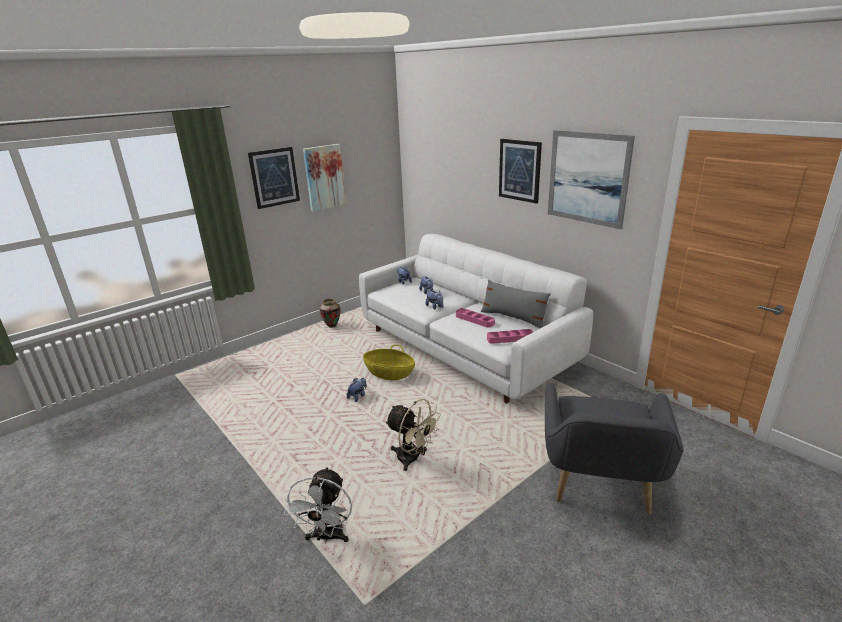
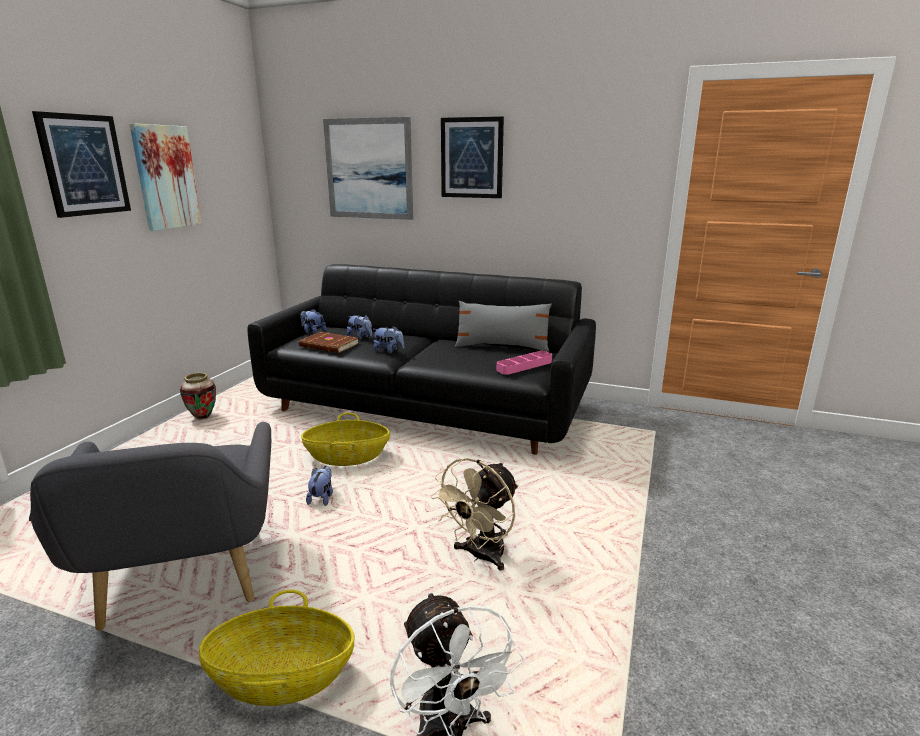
camera: 30 degrees left, 5 degrees down
(278, 484) = (282, 677): none -> basket
(402, 295) = (329, 345): none -> brown book
(413, 459) = (480, 556): beige fan -> beige fan turned 120 degrees clockwise
(465, 347) = (426, 406): white sofa -> black sofa
(474, 320) = (458, 355): pink tray -> none
(587, 178) = (572, 156): picture -> picture (369, 169)
(599, 483) = (721, 511): grey armchair -> grey armchair (185, 580)

